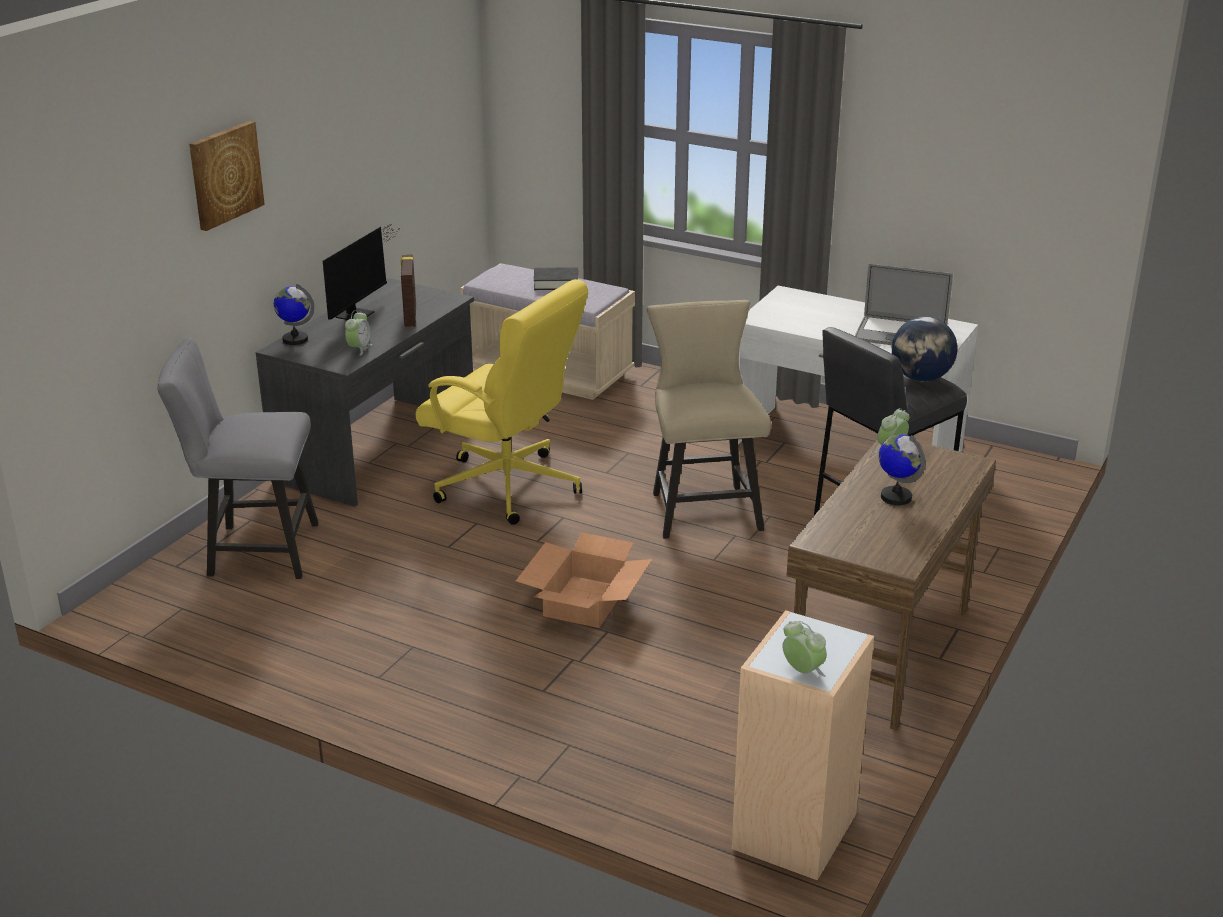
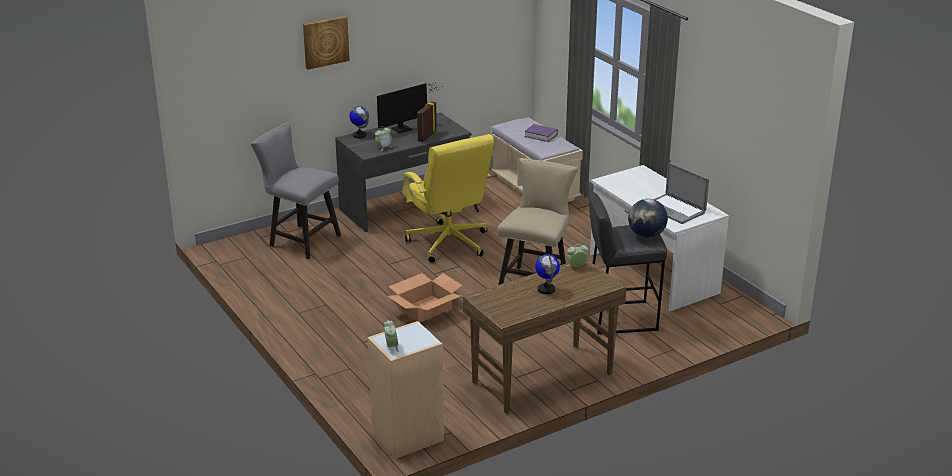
camera: 30 degrees right, 0 degrees up
(556, 283) = (541, 135): black book -> purple book

